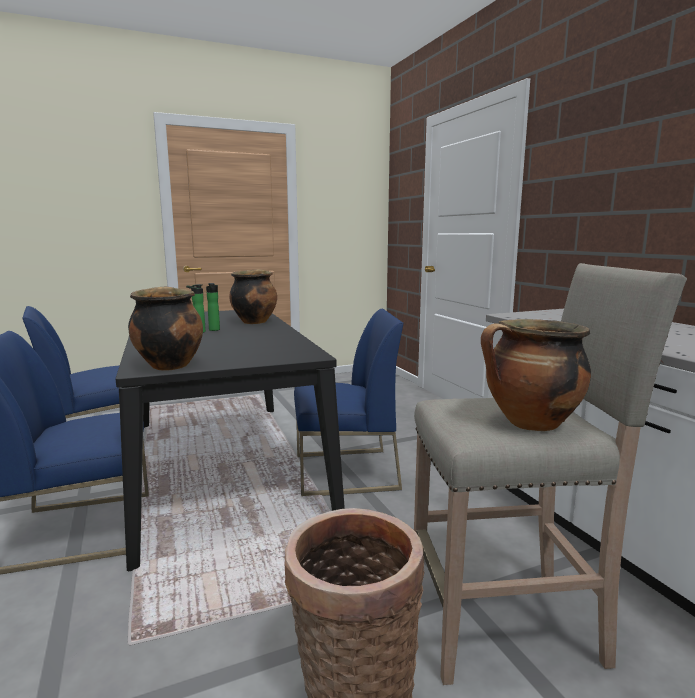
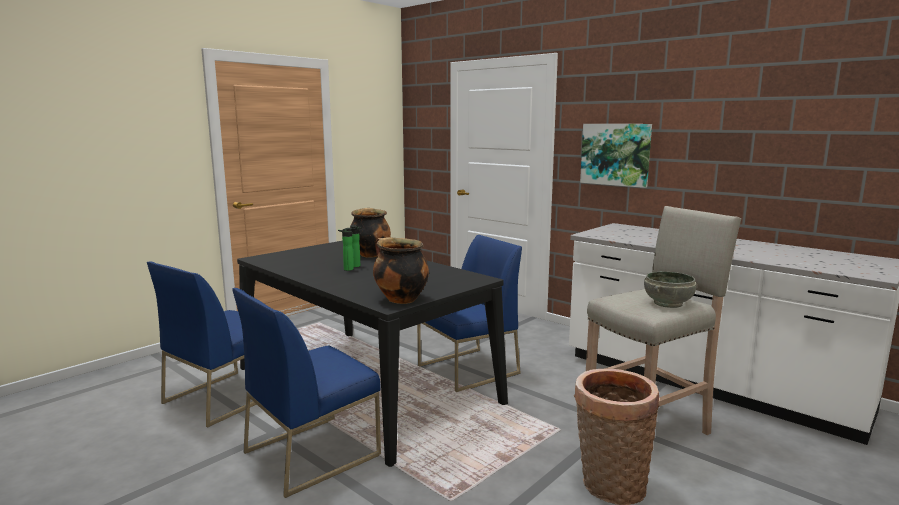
camera: 25 degrees left, 0 degrees up
(530, 424) = (668, 303): cooking pot -> grey bowl
(591, 208) = (615, 154): none -> picture

